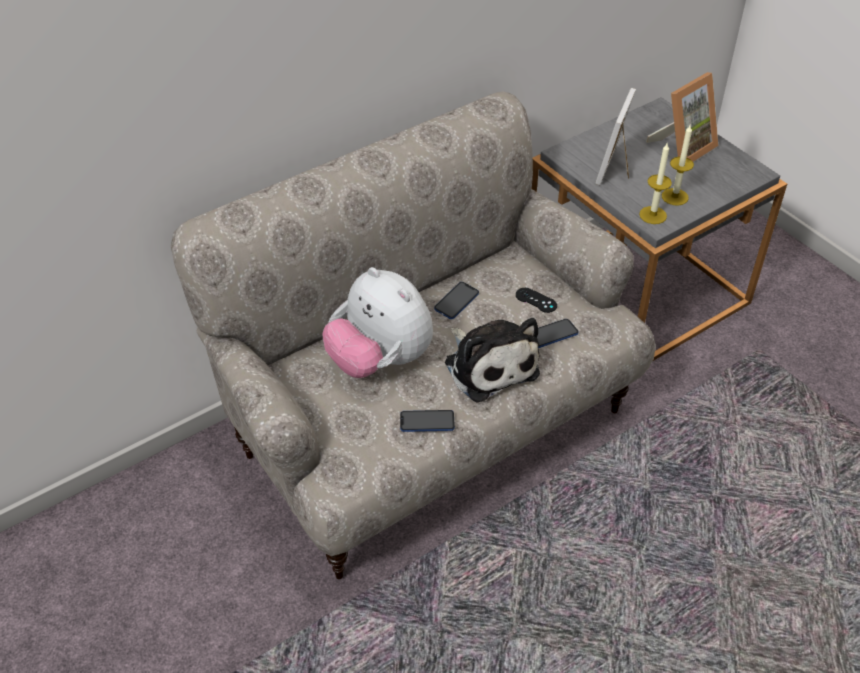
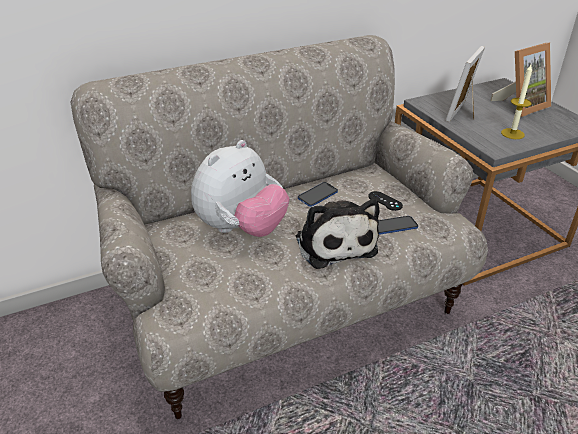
camera: 10 degrees right, 10 degrees down
(380, 360) = (241, 229): plush toy -> plush toy turned 105 degrees counterclockwise
(427, 422) = (267, 279): phone -> none
(653, 215) = (492, 143): candle -> none

